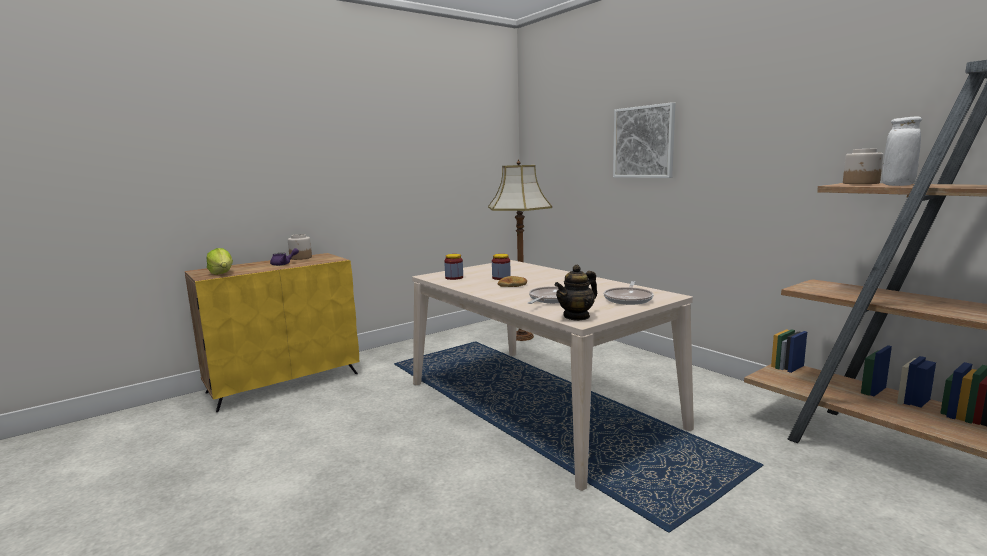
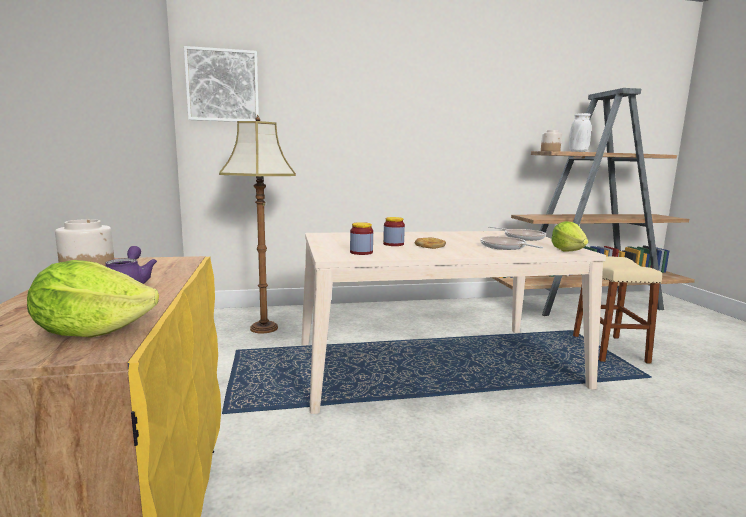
camera: 65 degrees left, 0 degrees up
(576, 316) = (568, 250): teapot -> lettuce
(643, 142) = (365, 112): picture -> picture (223, 86)
(734, 497) = (609, 349): none -> beige stool

